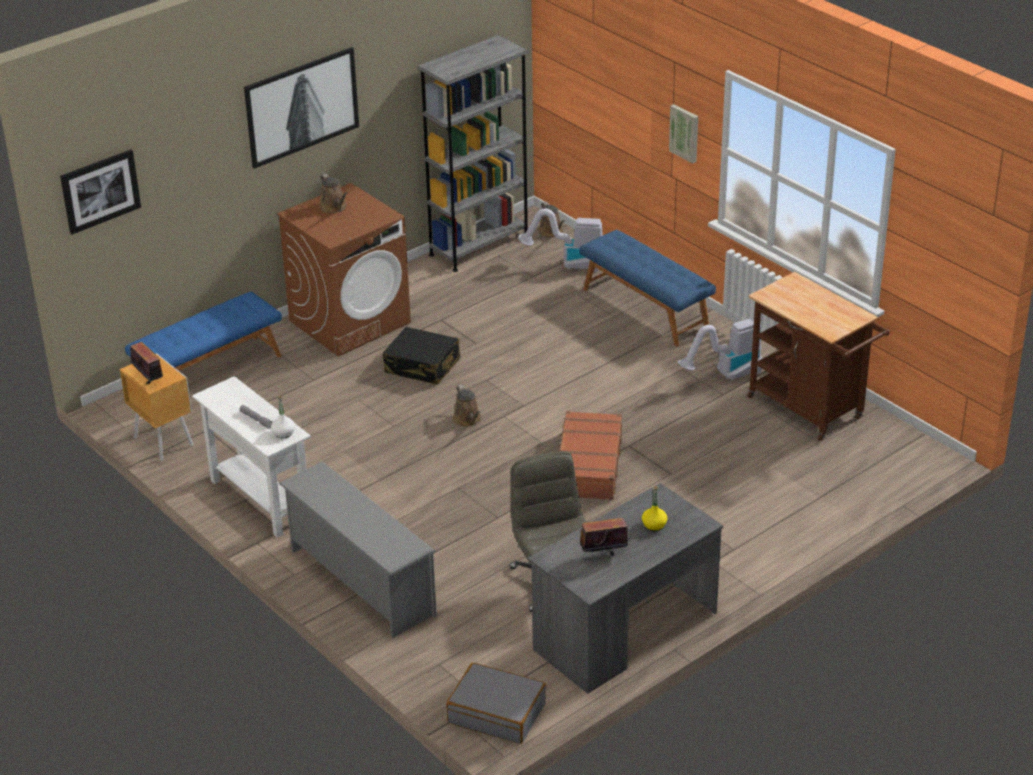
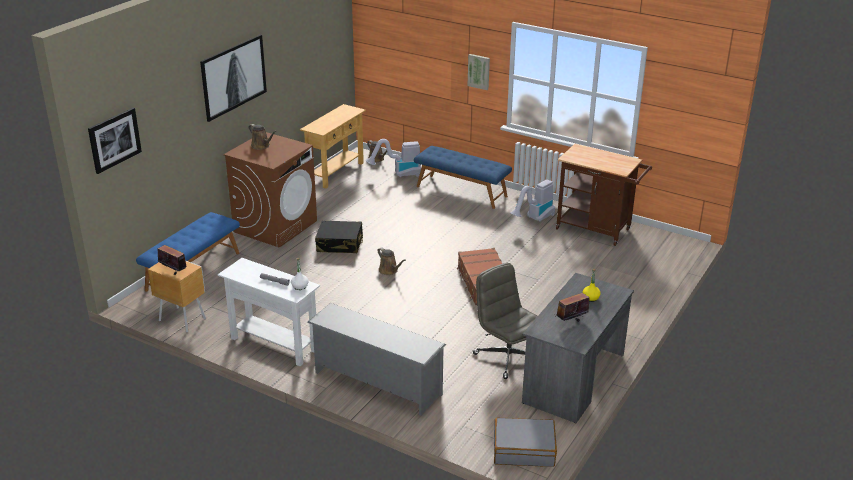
camera: 20 degrees left, 5 degrees down
(479, 246) = (336, 173): grey bookcase -> beige console table

